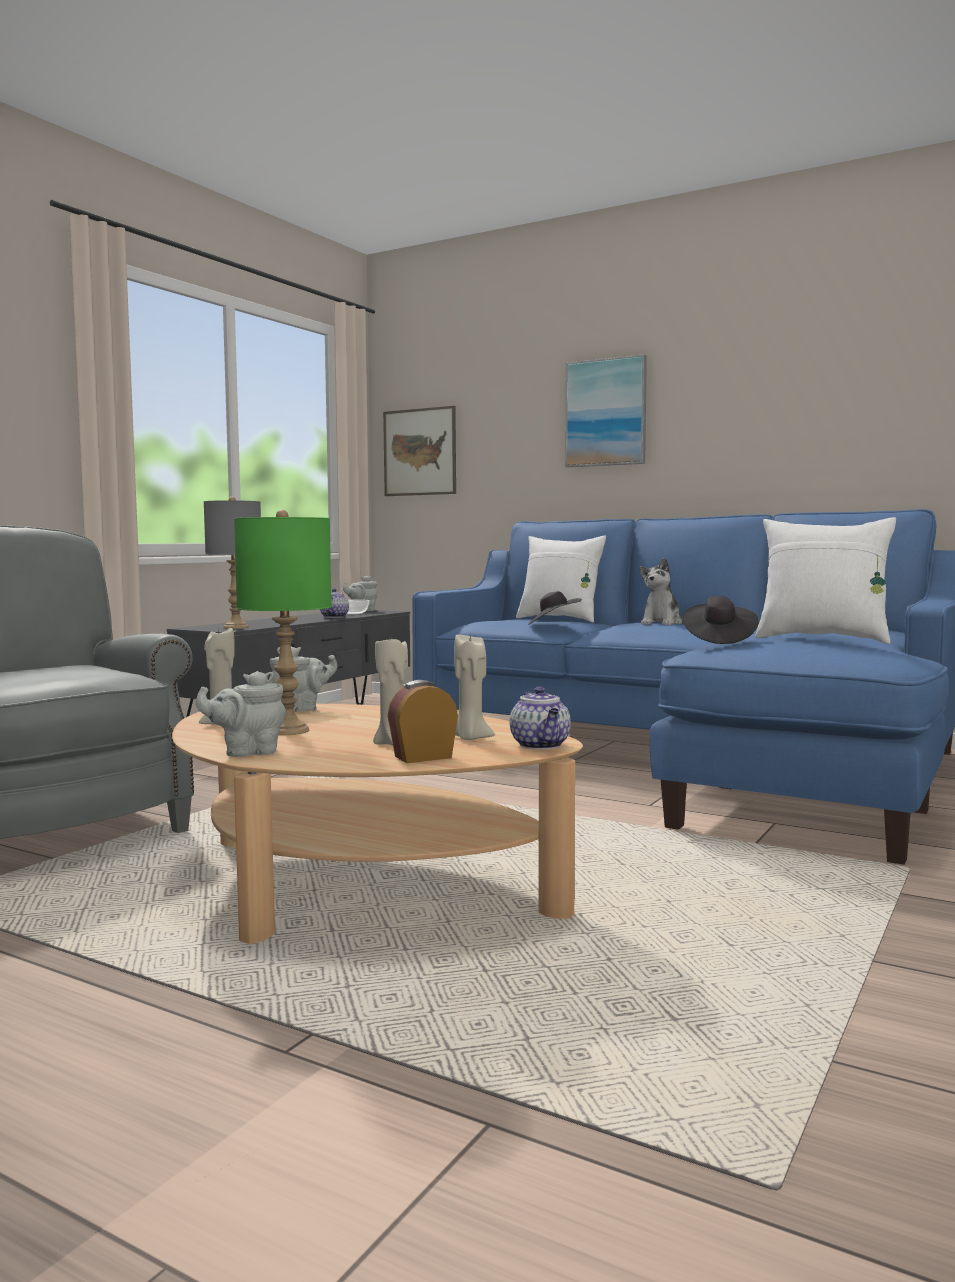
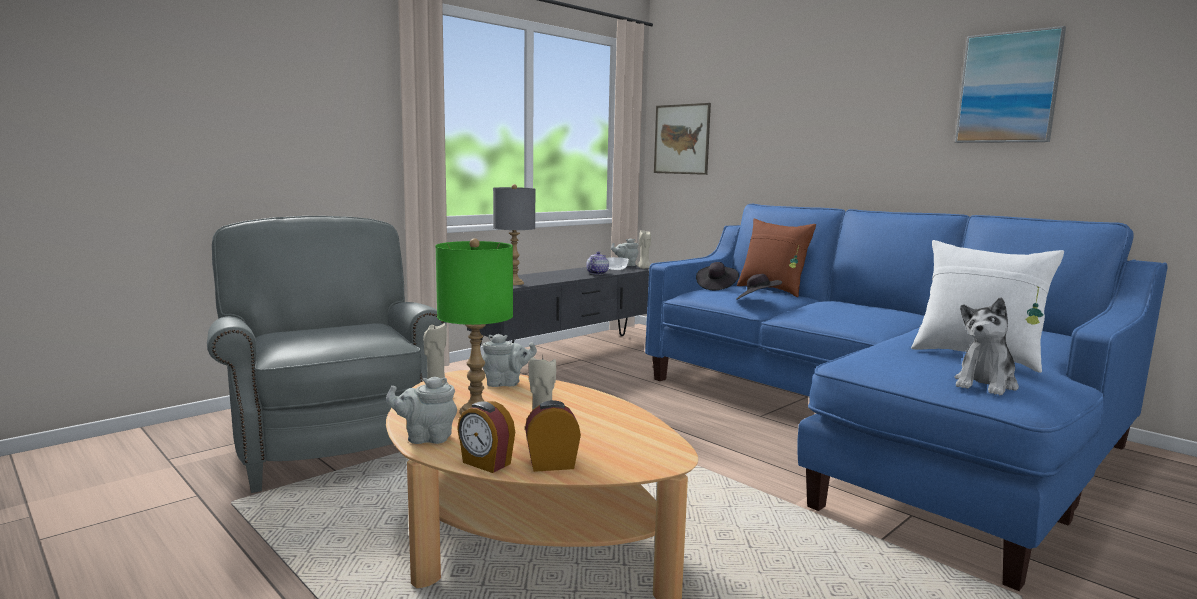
camera: 15 degrees right, 5 degrees up
(344, 763) = (485, 463): none -> alarm clock
(470, 738) = (608, 441): beige candle -> beige candle (643, 268)
(541, 745) = (659, 460): teapot -> none
(559, 620) = (772, 290): white pillow -> brown pillow
(606, 412) = (832, 113): picture -> picture (1008, 88)
(661, 623) = (853, 305): plush toy -> plush toy (985, 384)
(718, 640) = (873, 350): black hat -> black hat (716, 287)

